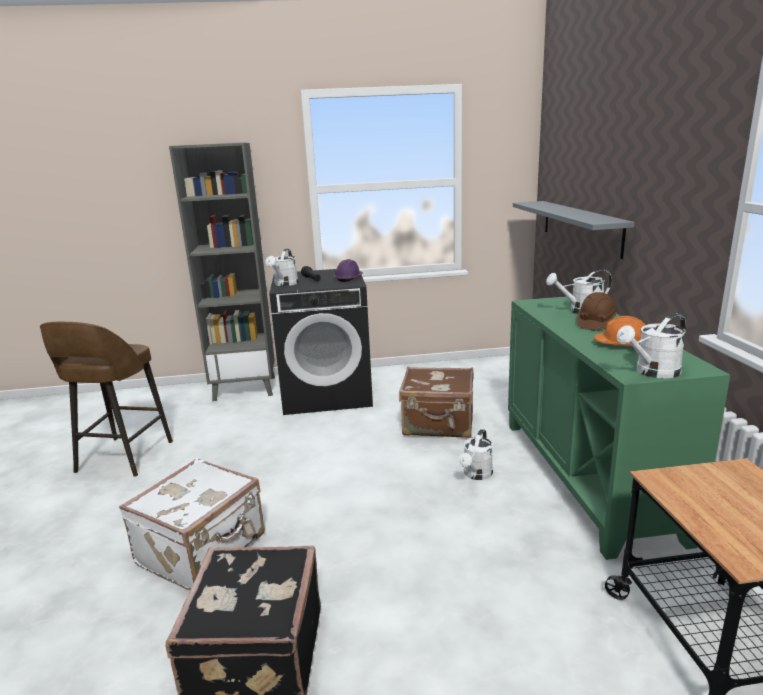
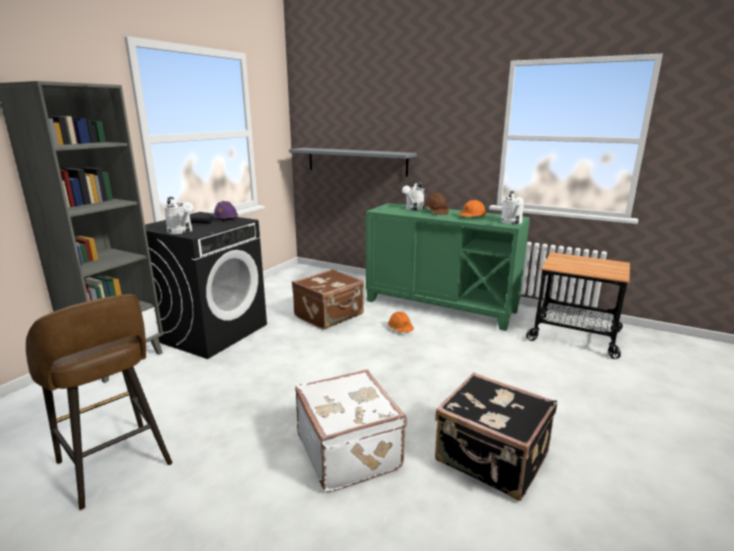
camera: 55 degrees left, 0 degrees up
(476, 475) = (400, 328): white watering can -> orange hard hat

